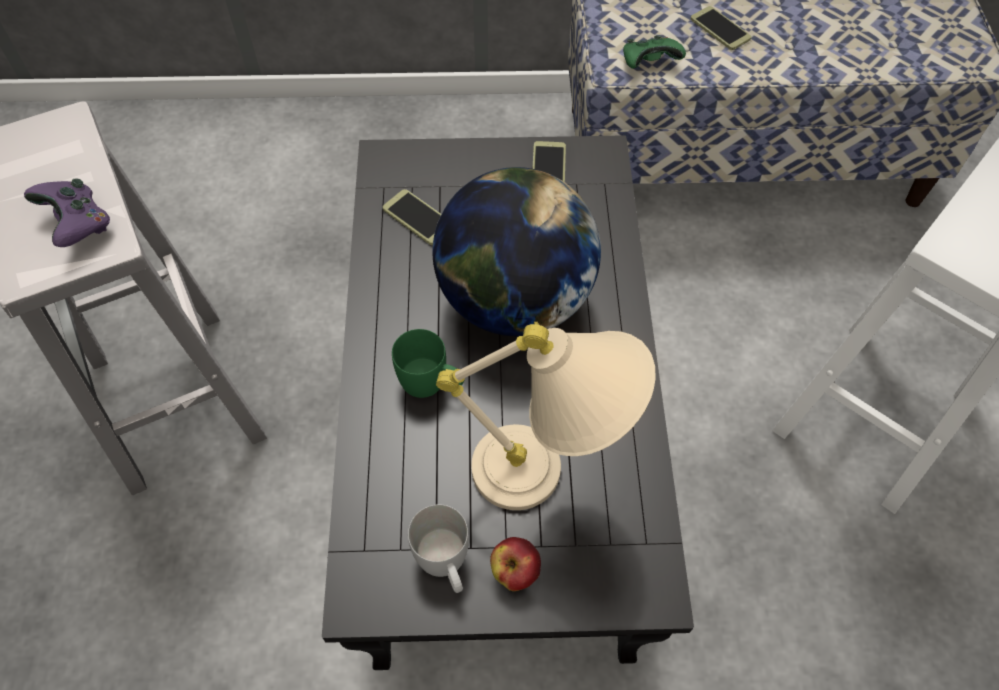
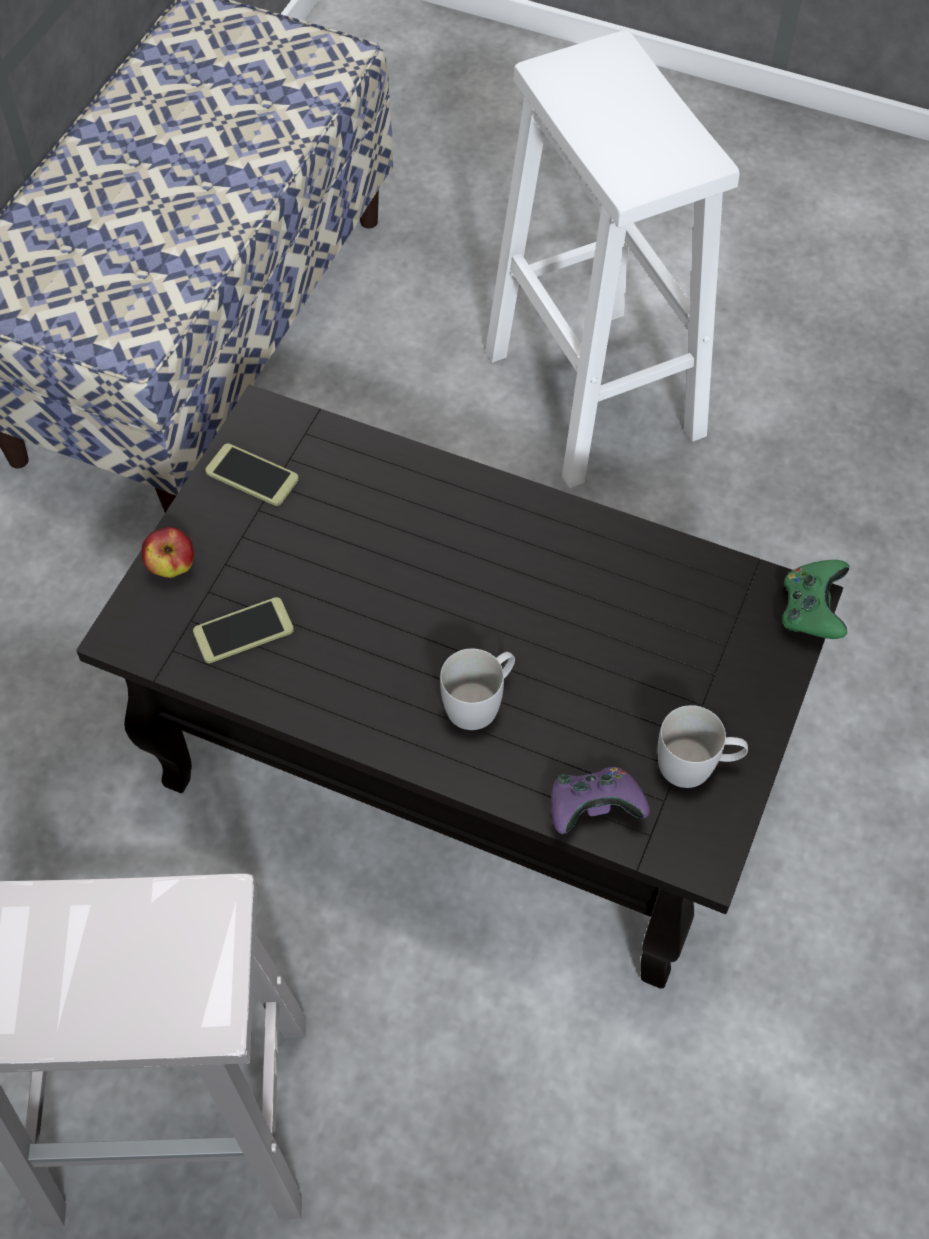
camera: 65 degrees left, 0 degrees up
(78, 225) = (163, 935): purple game controller -> purple game controller (594, 809)
(431, 383) = (480, 700): green mug -> white mug
(514, 300) = (415, 581): globe -> none
(515, 571) = (731, 706): apple -> apple (172, 567)
(549, 476) = (643, 636): beige table lamp -> none
(649, 64) = (149, 316): green game controller -> green game controller (811, 611)
(720, 29) = (142, 229): phone -> none

